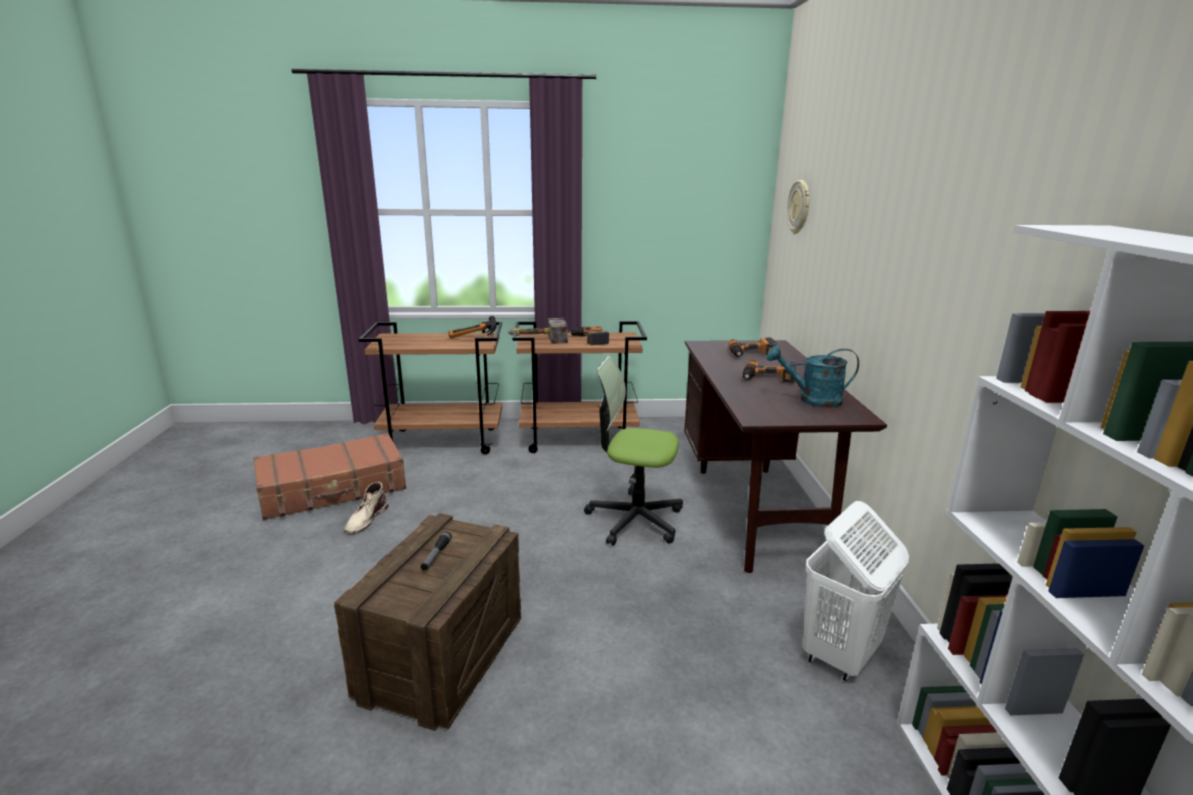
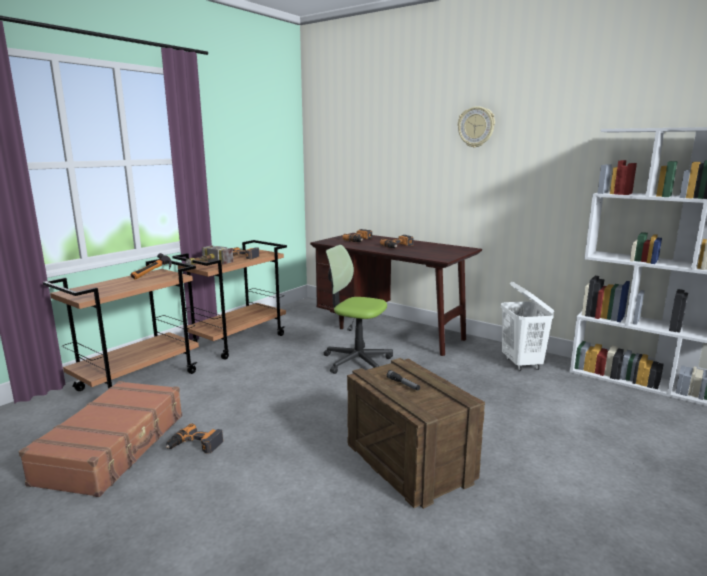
camera: 50 degrees left, 5 degrees down
(366, 519) = (195, 445): beige boot -> power drill
(634, 519) = (357, 361): office chair -> office chair turned 60 degrees clockwise
(799, 207) = (344, 148): wall clock -> wall clock (476, 127)
(812, 400) = (438, 248): turquoise watering can -> none

